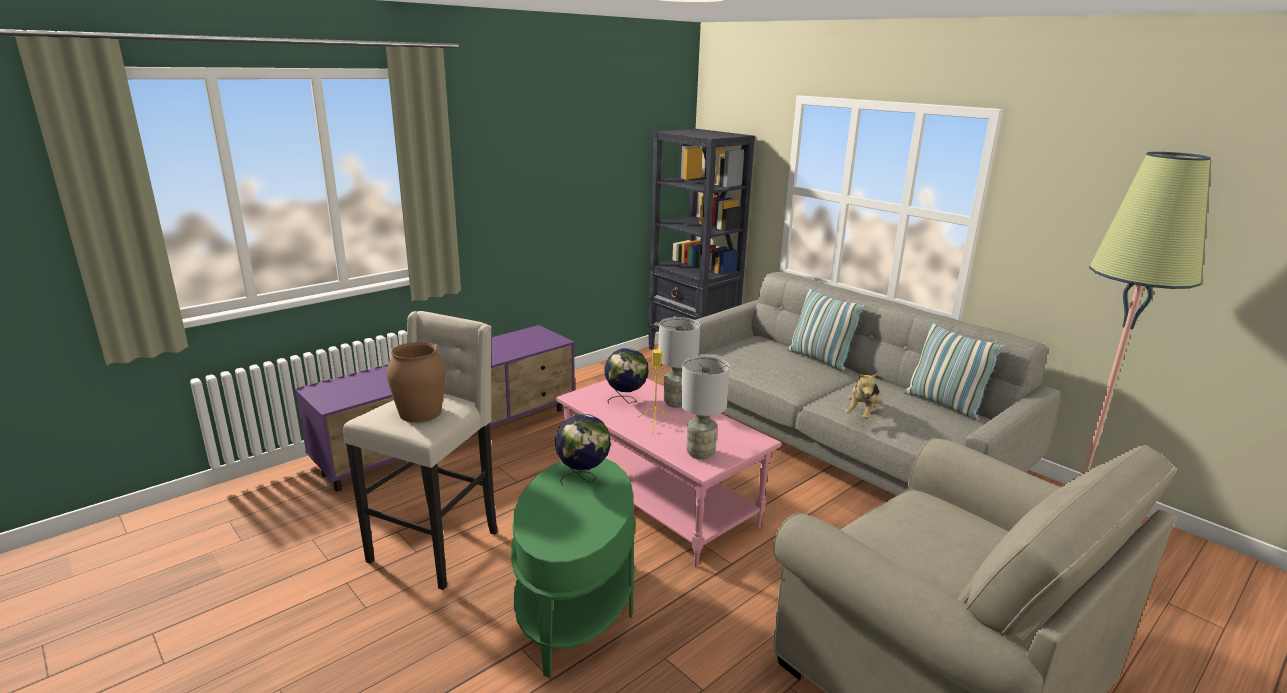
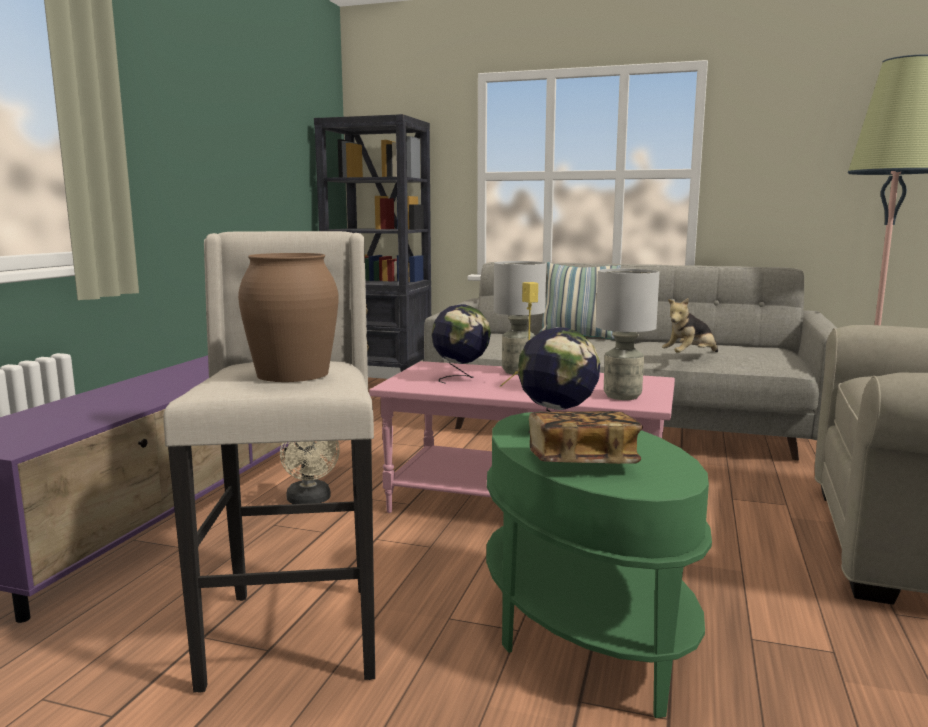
camera: 30 degrees left, 10 degrees down
(535, 453) = (310, 501): none -> beige fan
(548, 513) = (581, 462): none -> book
(863, 414) = (690, 356): plush toy -> plush toy turned 60 degrees clockwise
(943, 404) = (731, 344): pillow -> none

